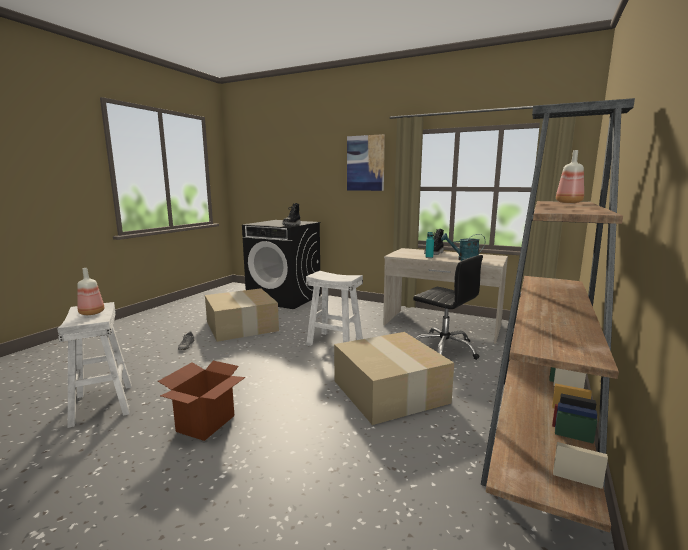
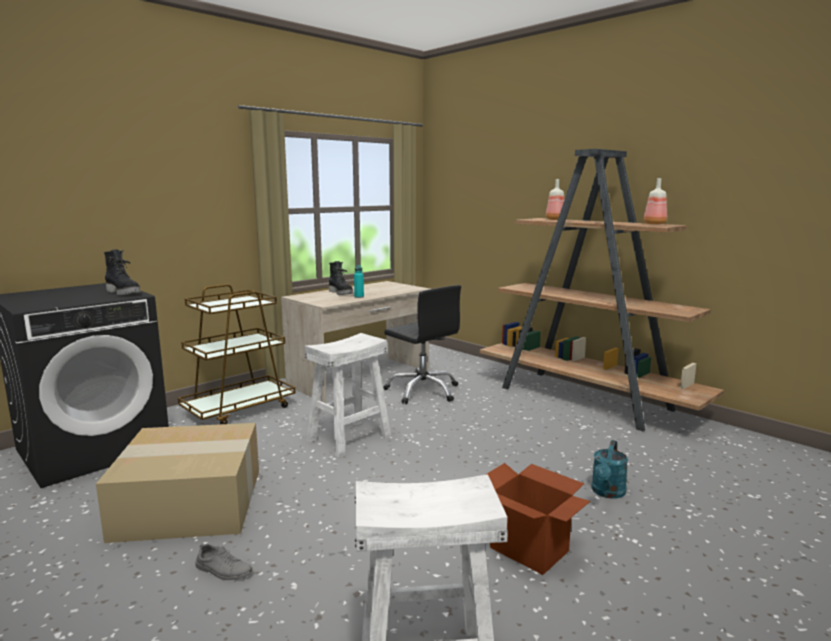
camera: 70 degrees left, 0 degrees up
(92, 313) = (415, 498): bottle -> bottle (653, 224)
(351, 309) = (239, 409): none -> brown cart
(365, 163) = (193, 173): picture -> none
(391, 392) = (500, 432): cardboard box -> none
(444, 349) = (423, 391): black office chair -> black office chair turned 75 degrees clockwise
(464, 259) = (387, 291): turquoise watering can -> turquoise watering can (607, 493)

